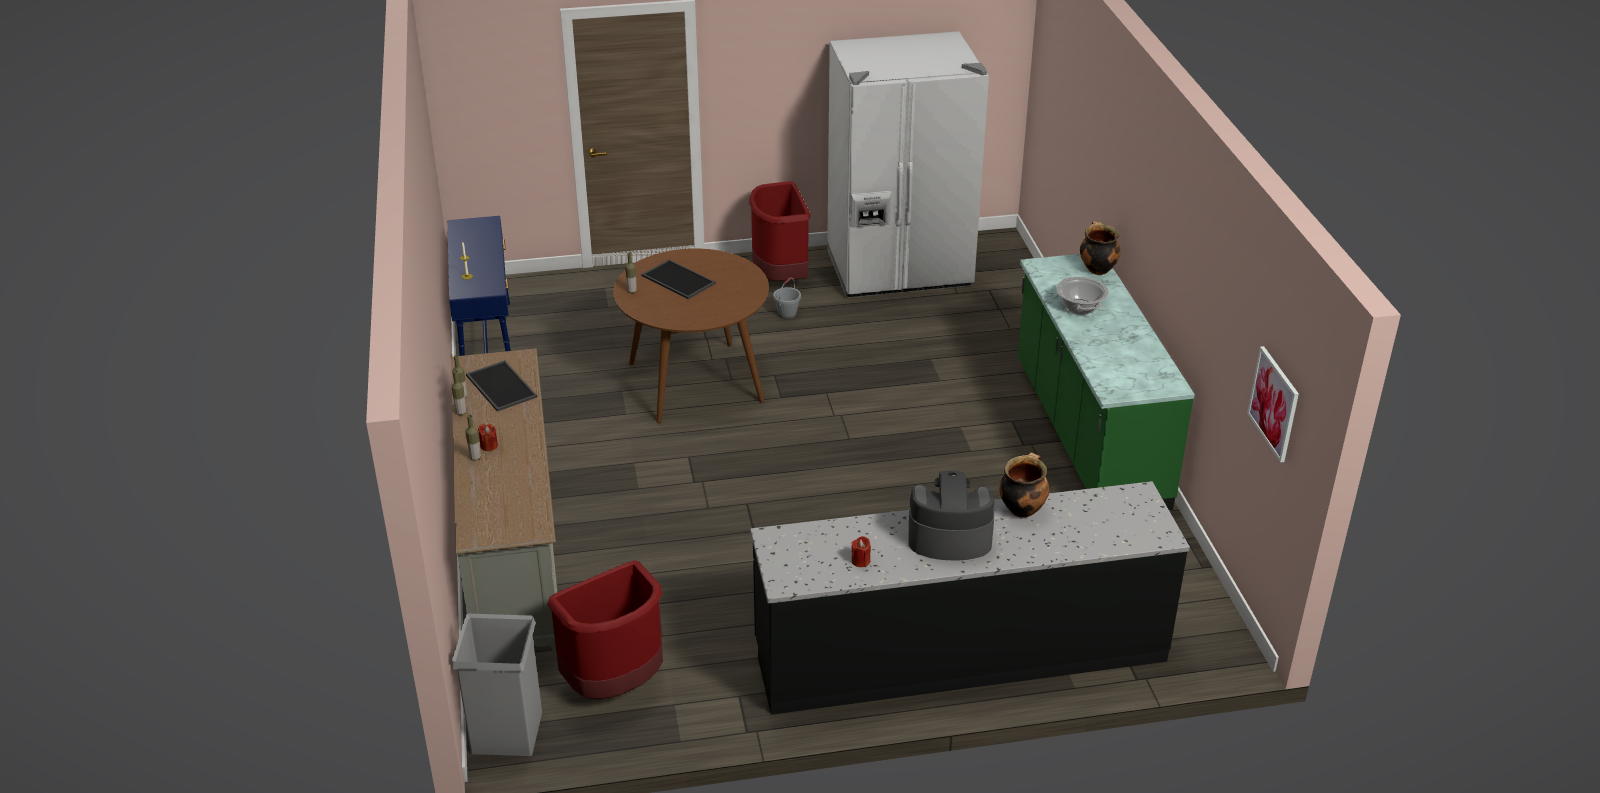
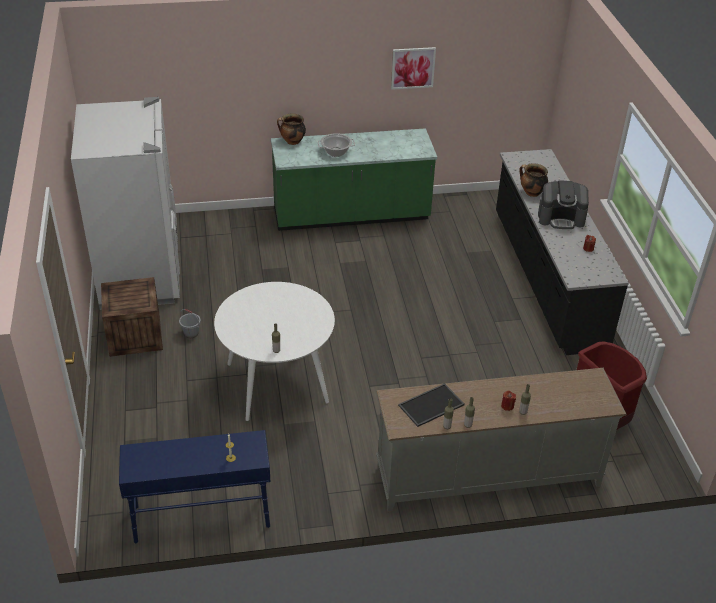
camera: 90 degrees left, 5 degrees up
(507, 731) = (653, 465): grey trash can -> none
(677, 280) = (262, 327): tray -> none
(695, 382) = (277, 383): brown dining table -> white dining table
(780, 276) = (135, 335): red trash can -> crate
(949, 538) = (561, 218): coffee machine -> coffee machine turned 90 degrees counterclockwise
(1274, 403) = (509, 77): picture -> picture (413, 68)

